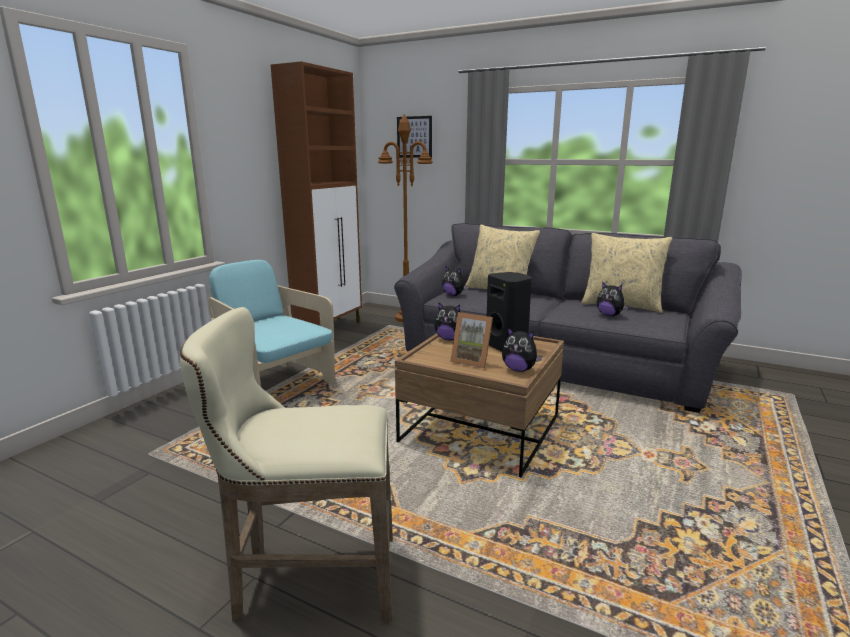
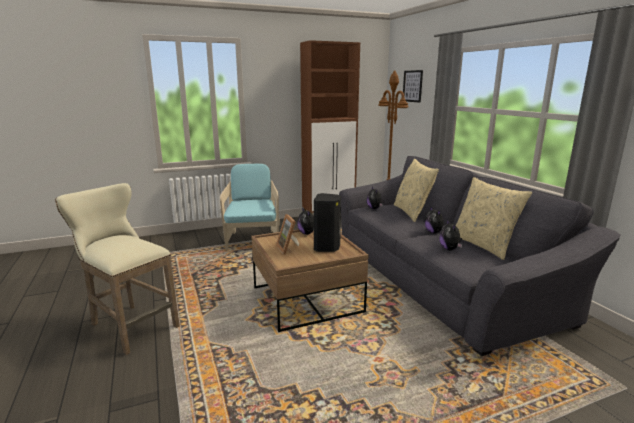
camera: 40 degrees right, 0 degrees up
(519, 369) = (300, 261): plush toy -> plush toy (434, 232)

